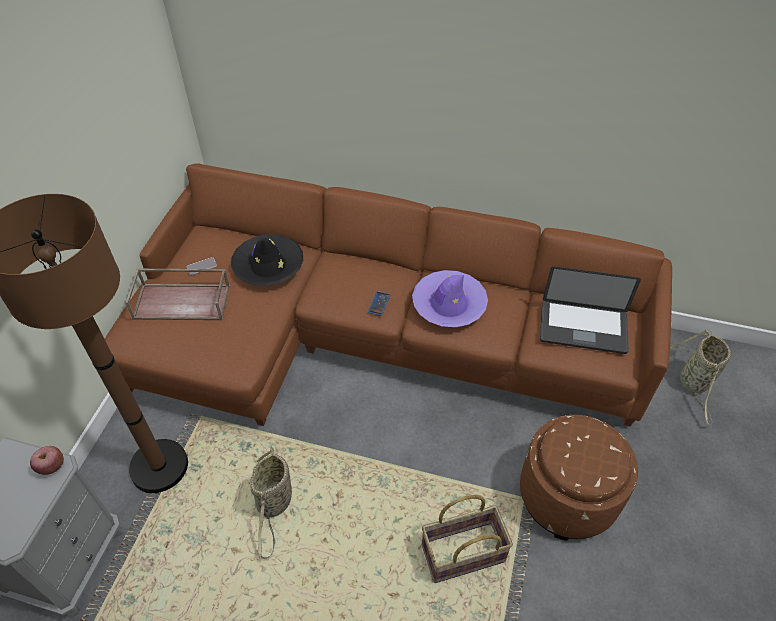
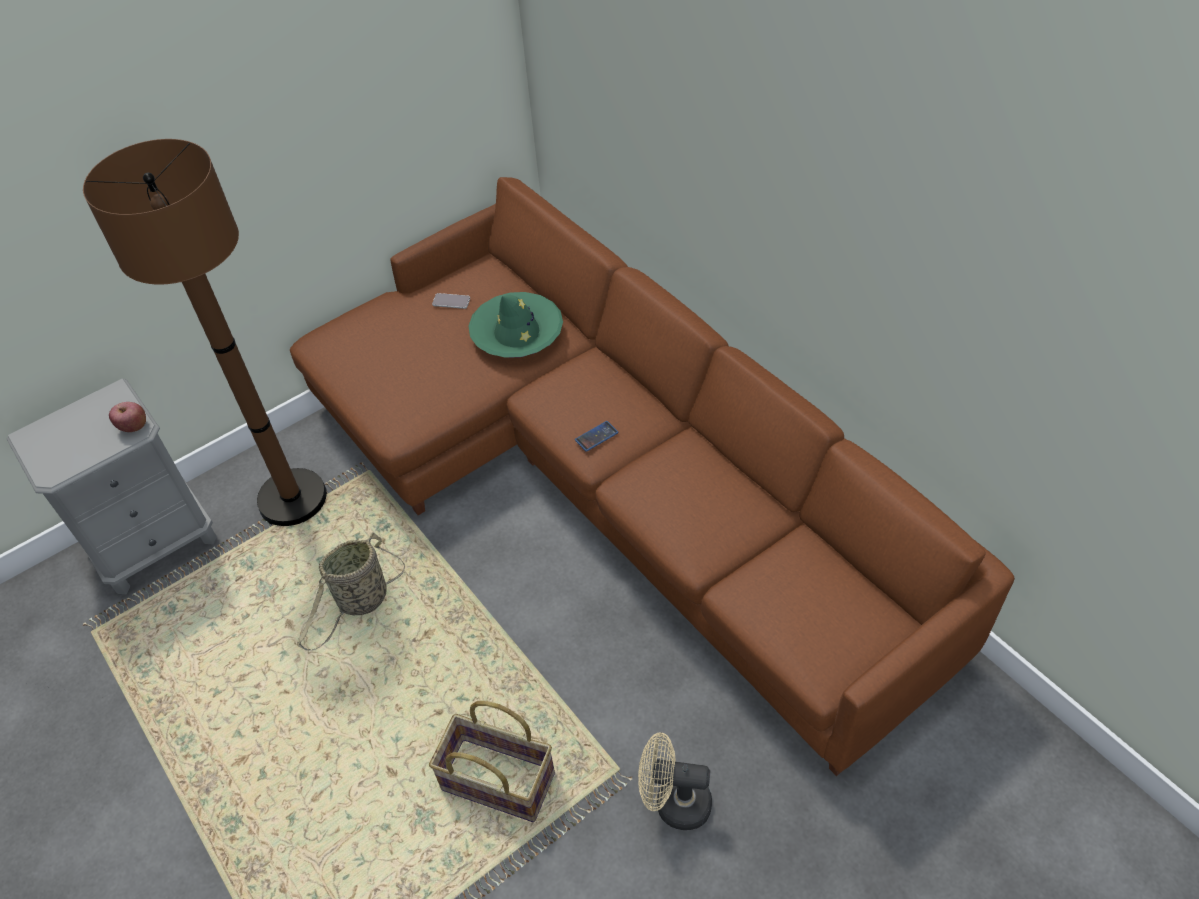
camera: 40 degrees right, 0 degrees up
(183, 301) = (402, 330): brown tray -> none
(268, 266) = (517, 333): black hat -> green hat
(449, 304) = (674, 480): purple hat -> none
(567, 496) = (674, 803): brown ottoman -> beige fan
(583, 328) = (816, 599): laptop -> none
(694, 384) = (985, 782): basket -> none

